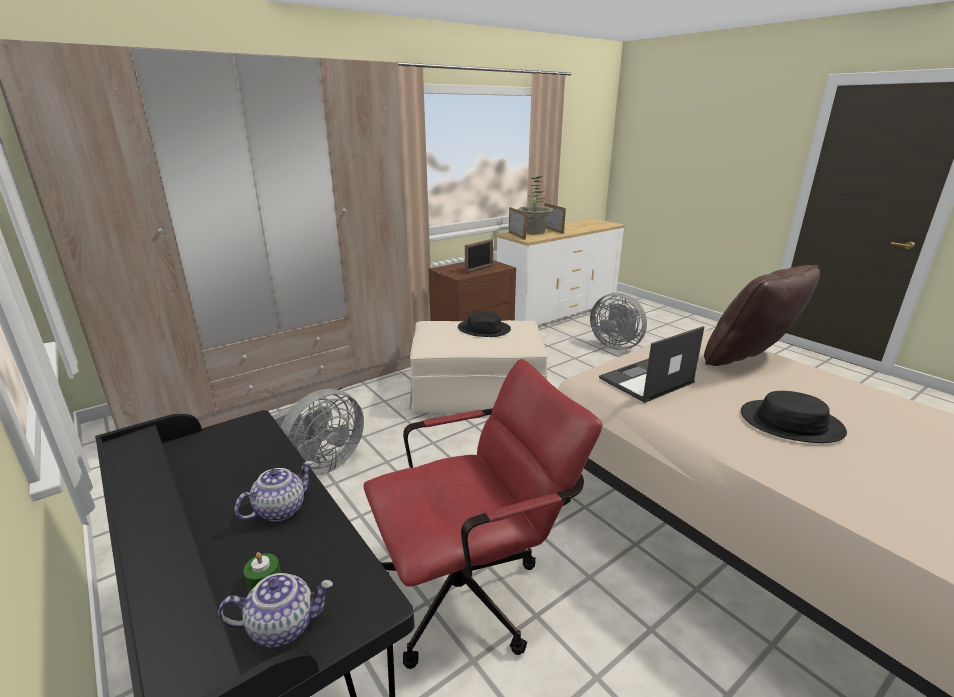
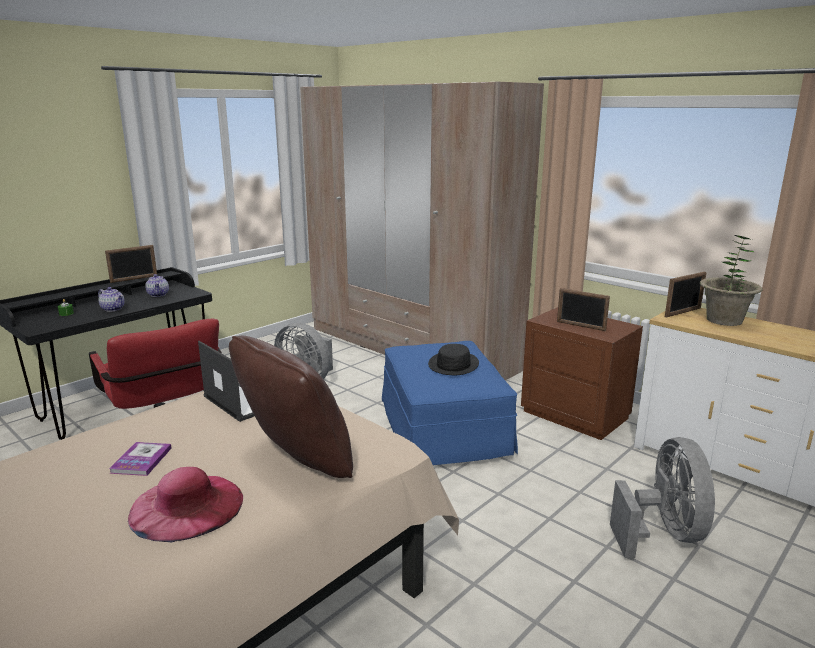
camera: 80 degrees right, 5 degrees down
(283, 625) = (39, 319): teapot -> teapot (158, 294)
(477, 392) = (444, 430): beige ottoman -> blue ottoman
(553, 230) = (761, 330): picture frame -> picture frame (134, 279)
(616, 345) = (663, 533): grey fan -> grey fan turned 150 degrees clockwise
(791, 423) = (141, 460): black hat -> book
(839, 396) = (186, 506): none -> pink hat

